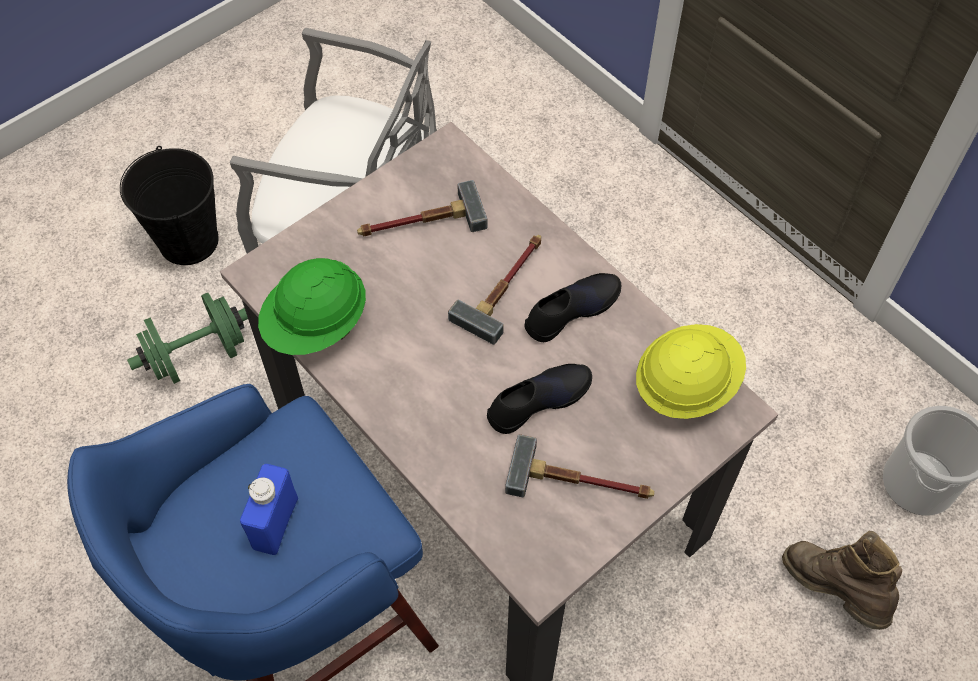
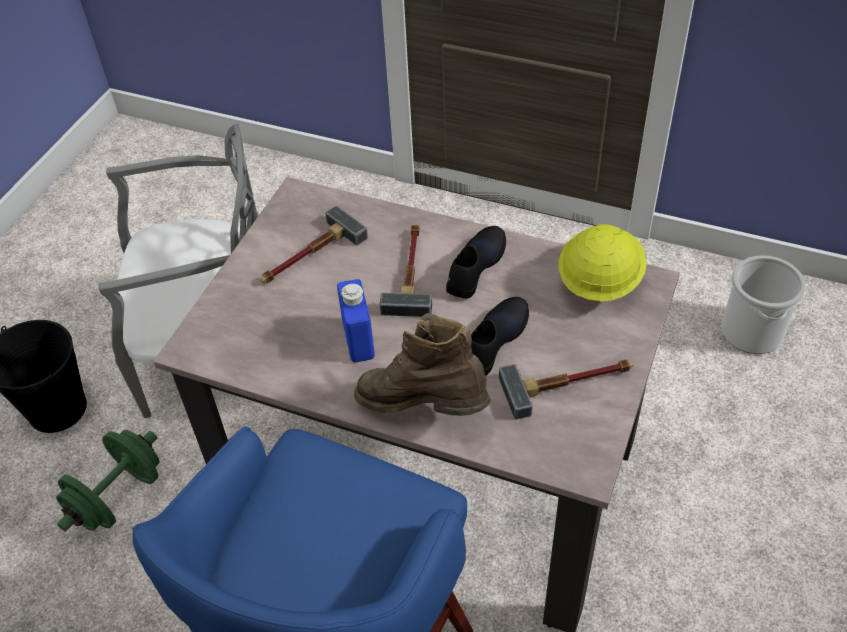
camera: 25 degrees left, 10 degrees down
(275, 523) = (332, 535): blue bottle -> blue bottle (358, 340)
(316, 325) = (269, 365): green hard hat -> none
(833, 590) = (745, 434): brown boot -> brown boot (424, 408)

